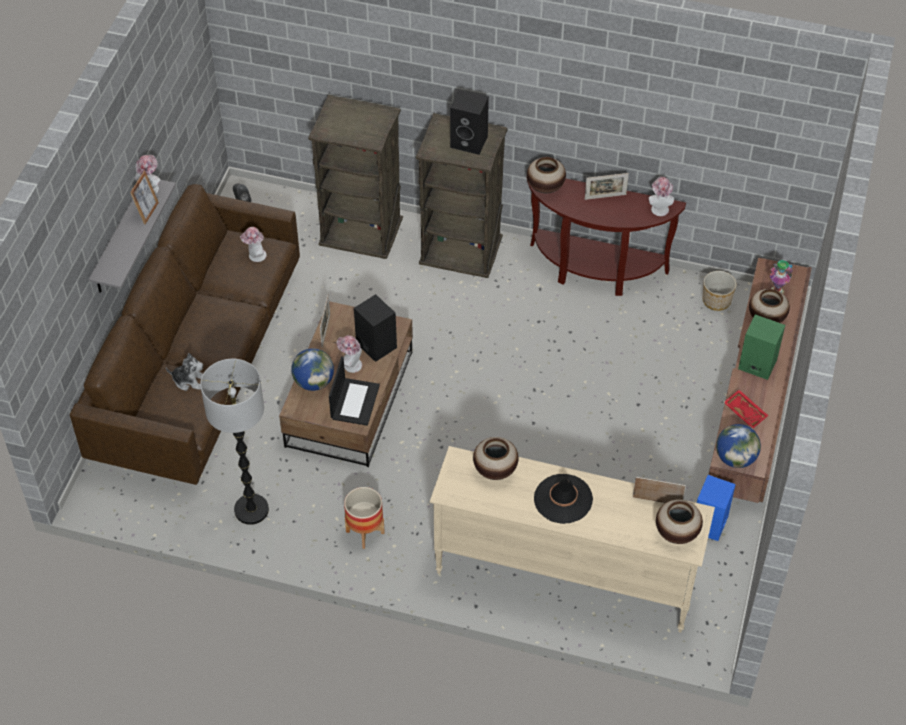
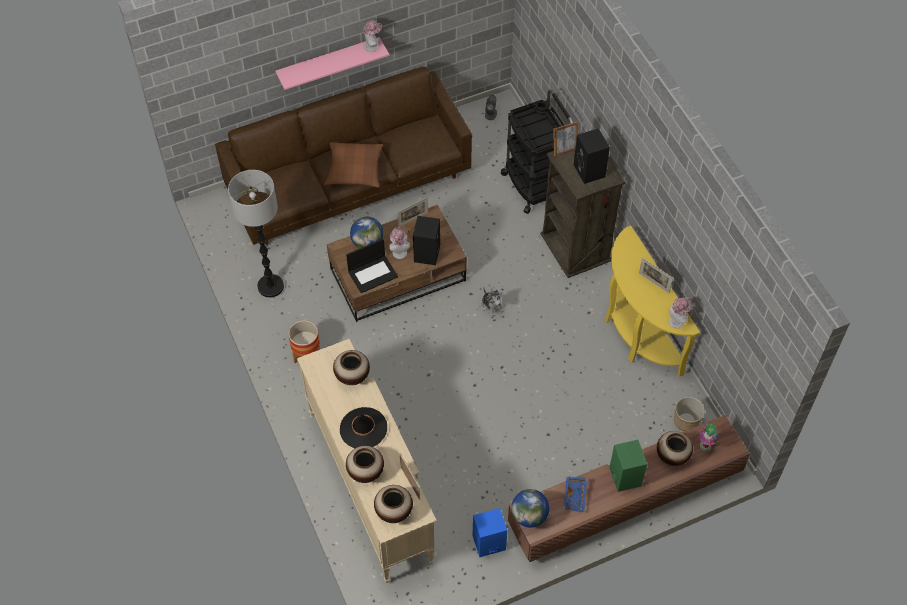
camera: 50 degrees right, 5 degrees up
(120, 238) = (328, 62): grey shelf -> pink shelf
(147, 212) = (352, 58): picture frame -> picture frame (564, 150)
(189, 380) = (303, 181): plush toy -> plush toy (492, 306)
(222, 332) = (354, 170): none -> brown pillow
(255, 256) = (427, 142): hat -> none
(361, 231) = (535, 185): brown bookcase -> black cart
(545, 188) = (625, 244): vase -> vase (365, 472)
(595, 270) = (637, 332): brown console table -> yellow console table
(745, 412) = (575, 496): red tray -> blue tray

